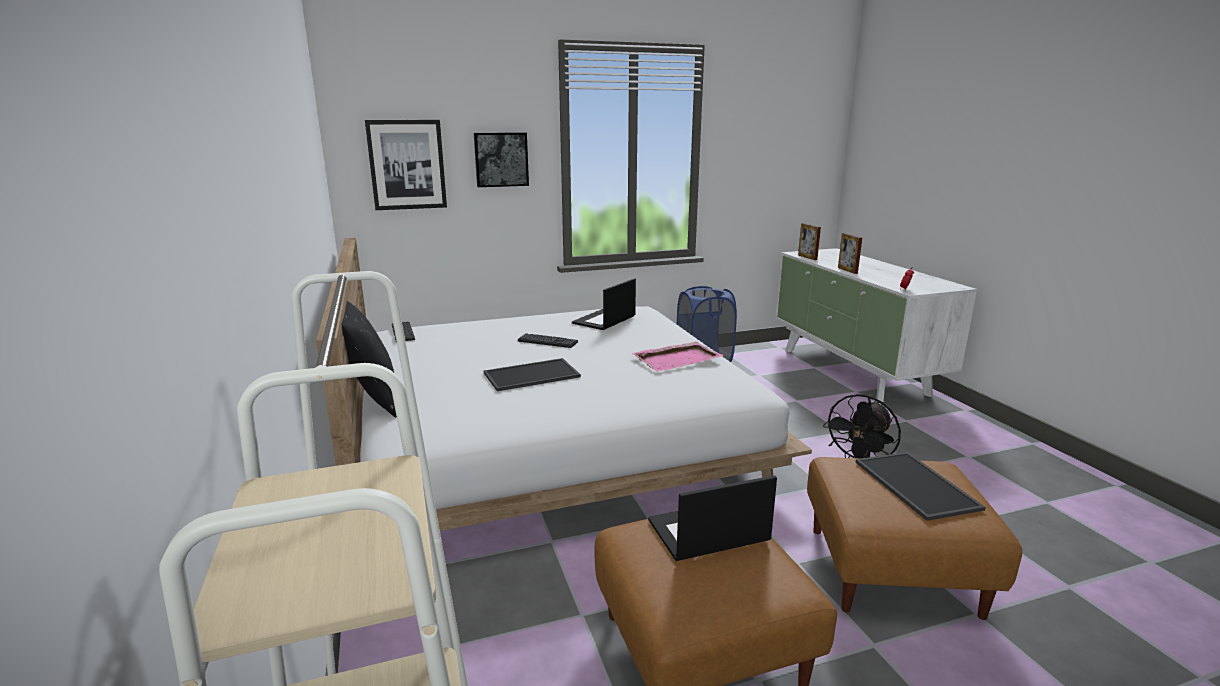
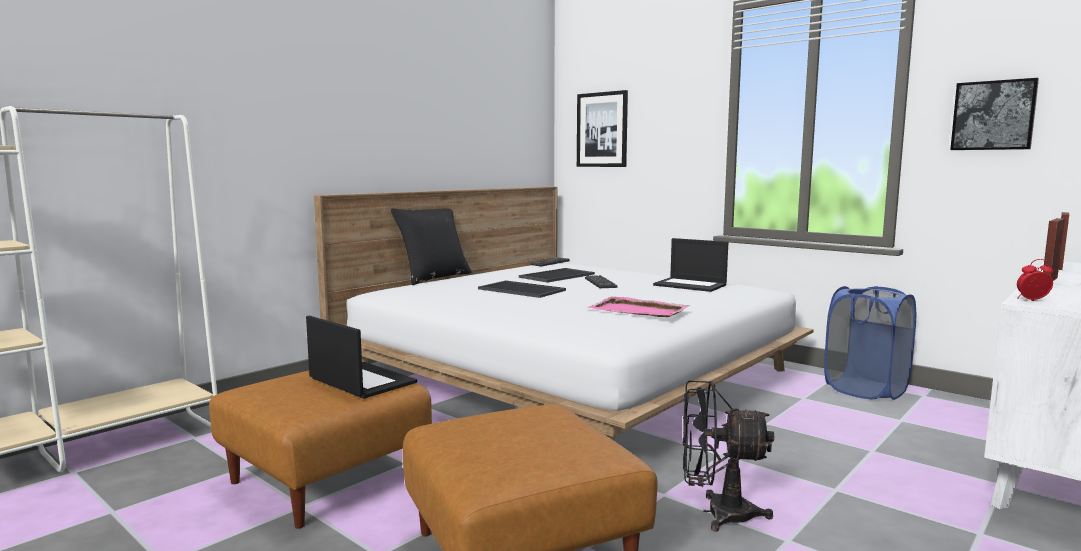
camera: 60 degrees right, 10 degrees down
(501, 159) = (673, 123): picture -> picture (993, 115)
(604, 320) = (691, 285): laptop -> laptop turned 150 degrees counterclockwise
(918, 485) = (540, 444): tray -> tray (557, 276)

